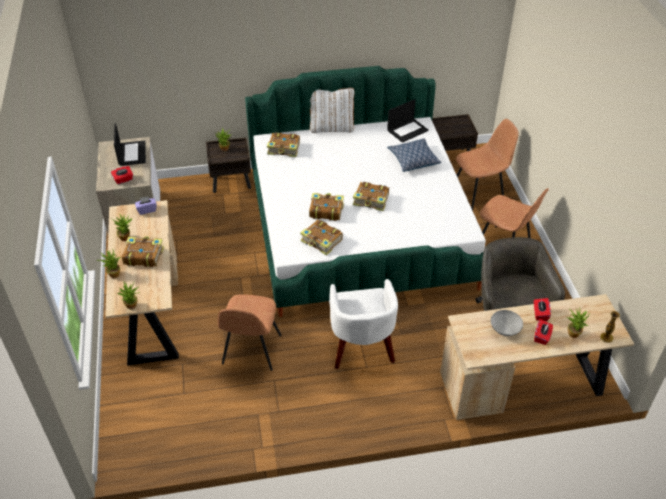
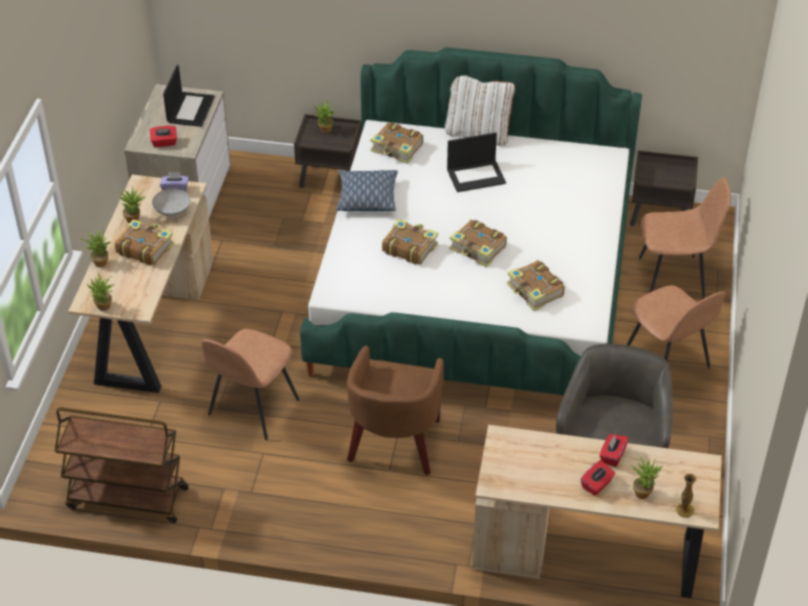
camera: 20 degrees right, 0 degrees up
(189, 444) = (126, 498): none -> brown cart
(321, 241) = (382, 287): book -> book (535, 291)
(361, 347) = (395, 444): white armchair -> brown armchair
(407, 130) = (584, 161): laptop -> laptop (476, 176)
(413, 160) = (568, 206): pillow -> pillow (366, 198)
(504, 330) = (552, 463): grey bowl -> grey bowl (172, 211)

